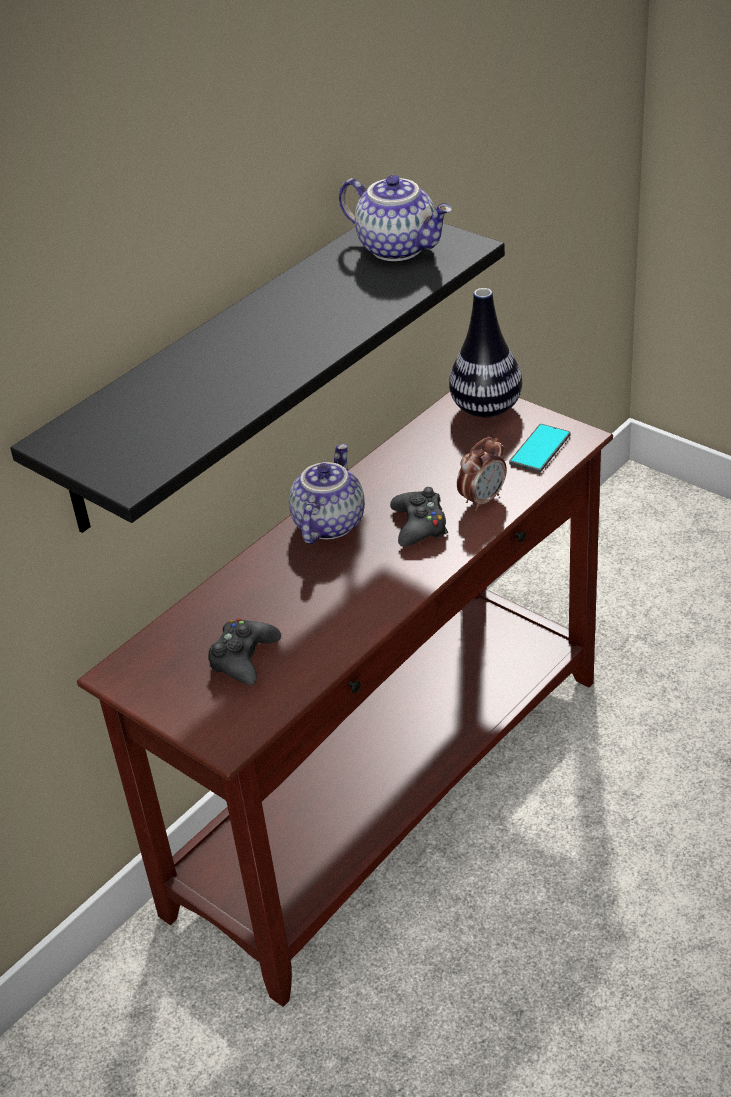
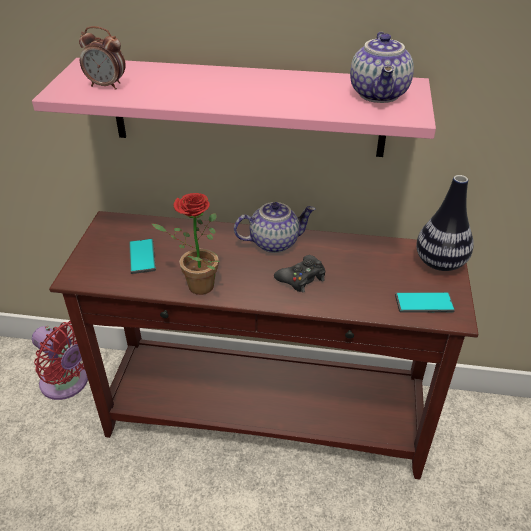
camera: 55 degrees right, 0 degrees up
(128, 1031) = (68, 383): none -> red fan
(226, 369) = (247, 108): black shelf -> pink shelf
(243, 658) = (142, 256): black game controller -> phone
(355, 624) = (195, 286): none -> potted plant
(482, 500) = (348, 296): alarm clock -> alarm clock (107, 86)

